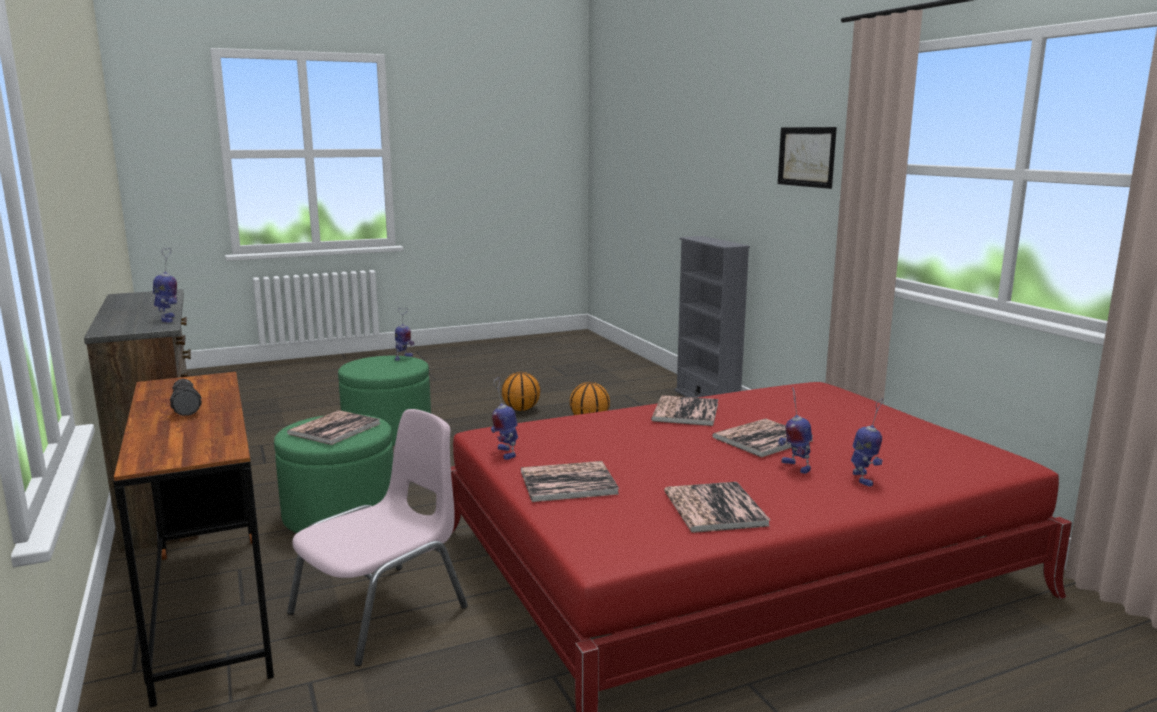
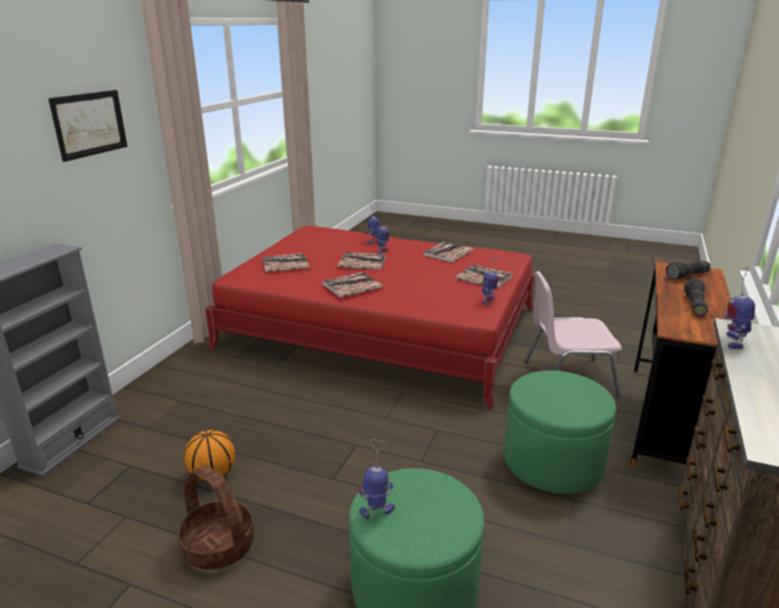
camera: 135 degrees left, 10 degrees up
(189, 443) = (687, 276): none -> flashlight
(334, 429) = (562, 390): book -> book (285, 264)
(521, 409) = (218, 546): basketball -> basket

